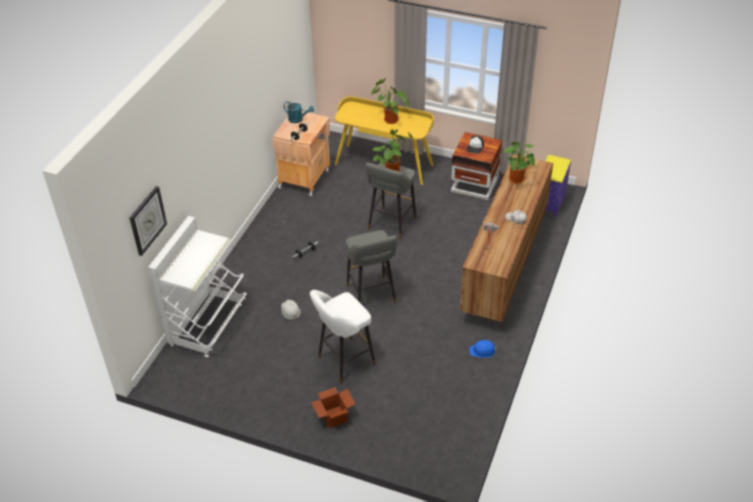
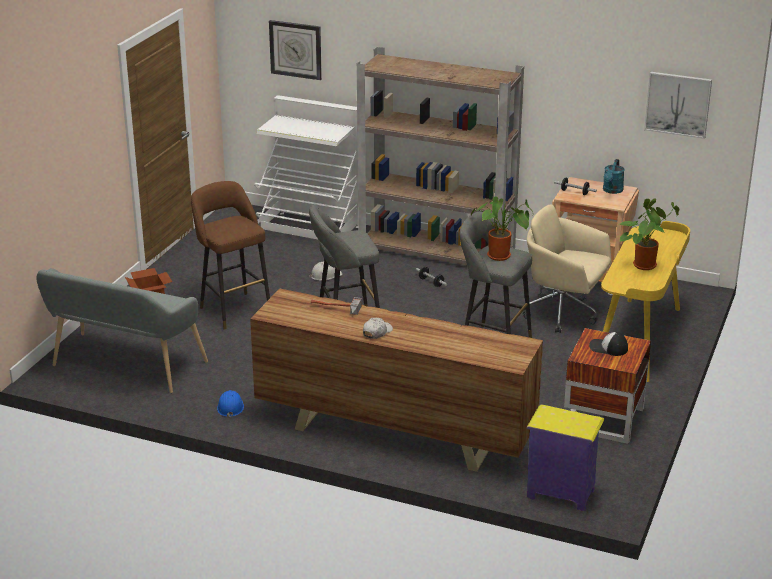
camera: 90 degrees right, 15 degrees down
(255, 250) = (436, 251): none -> brown bookcase
(295, 44) = (678, 104): none -> picture
(343, 362) = (233, 309): white stool -> brown stool
(355, 192) = (564, 315): none -> beige office chair
(434, 420) = (124, 367): none -> grey bench
(517, 180) = (472, 339): potted plant -> none

